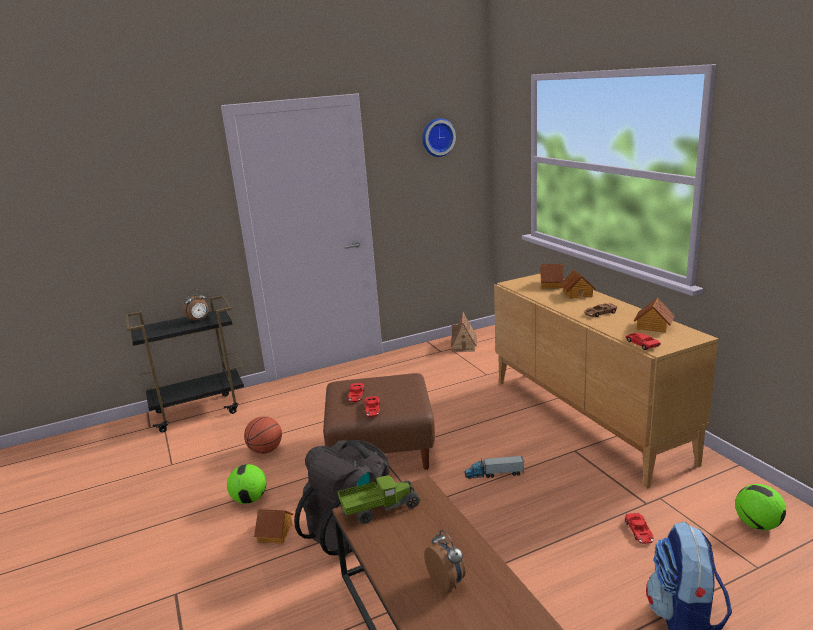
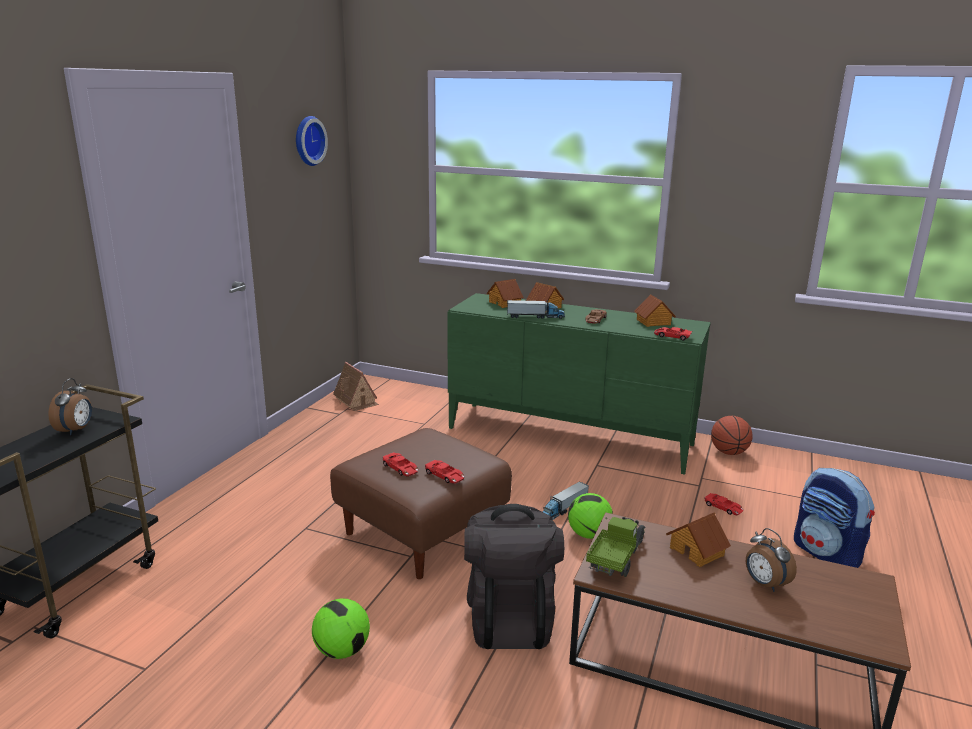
camera: 45 degrees left, 0 degrees up
(265, 450) = (275, 590): basketball -> basketball (728, 452)
(276, 533) = (433, 666): toy house -> toy house (697, 551)
(447, 582) = (764, 584): alarm clock -> alarm clock turned 135 degrees counterclockwise
(552, 301) = (535, 317): none -> toy truck
(587, 419) = (570, 436): brown dresser -> green dresser
(757, 524) = (775, 471): football -> football (588, 534)

